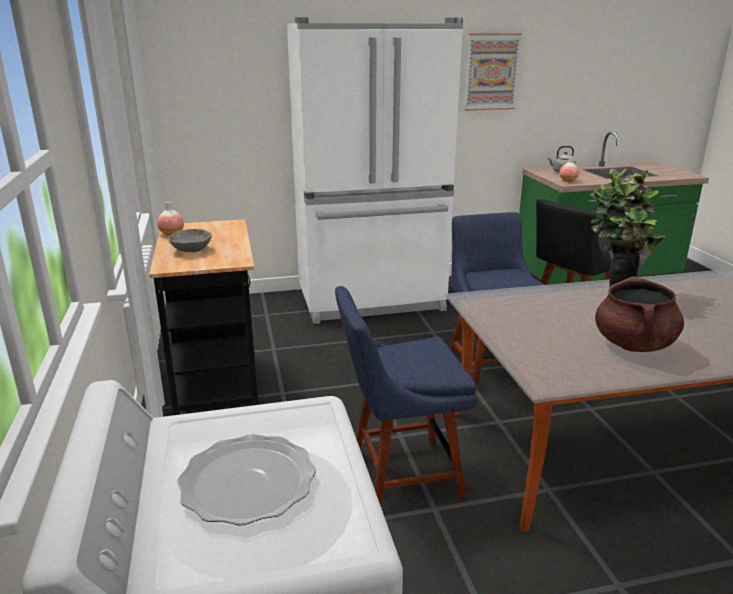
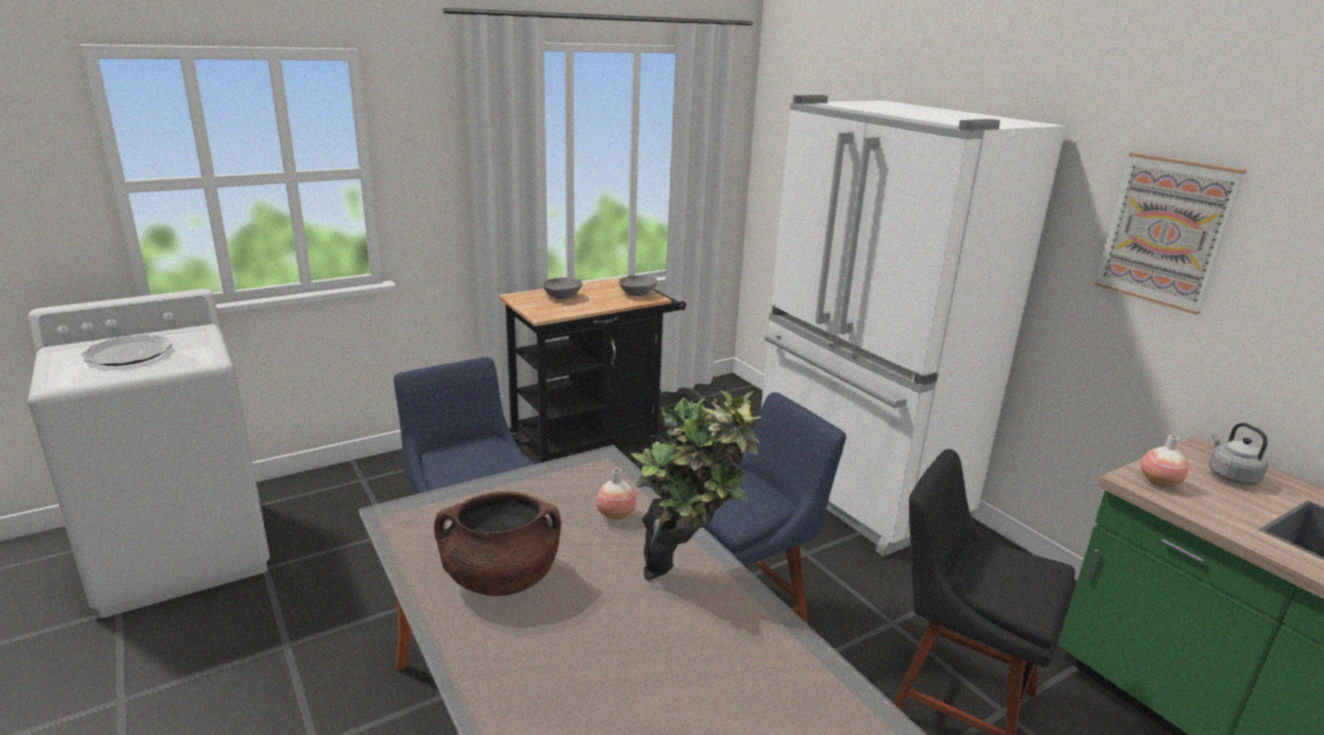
camera: 70 degrees right, 0 degrees up
(172, 234) = (602, 283): vase -> vase (615, 514)
(218, 226) = (638, 294): none -> grey bowl

